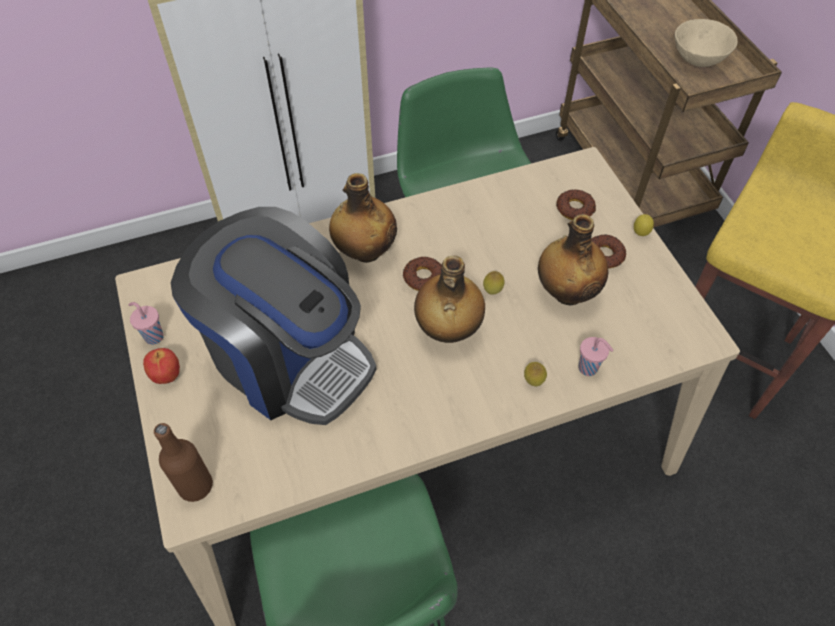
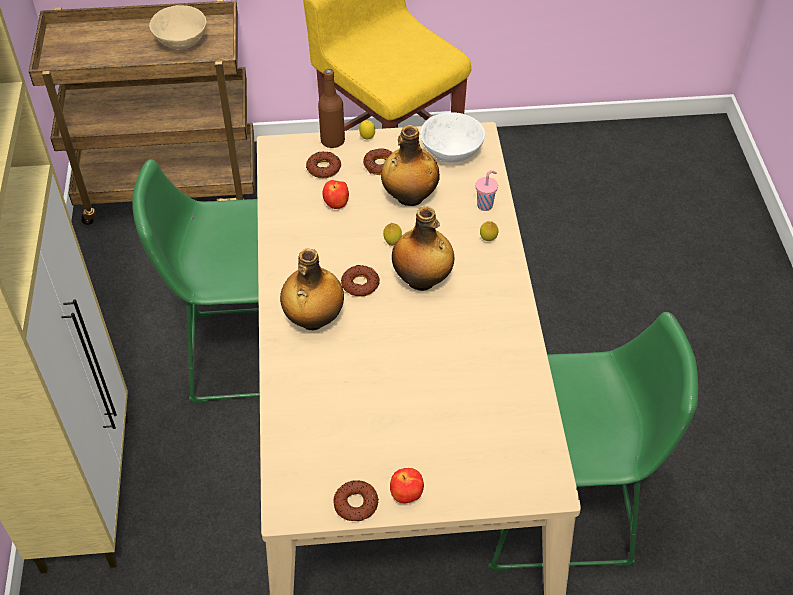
camera: 75 degrees left, 5 degrees down
(153, 336) = (355, 504): pink cup -> donut
(195, 486) = (528, 481): brown bottle -> brown bottle (332, 141)
(289, 356) = (414, 395): coffee machine -> none
(526, 232) = (336, 205): none -> apple
(658, 317) = (451, 153): none -> white bowl

